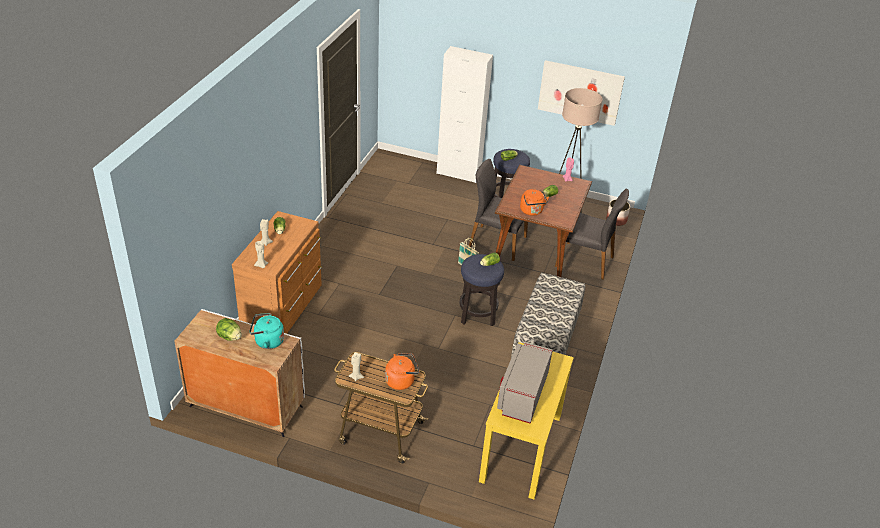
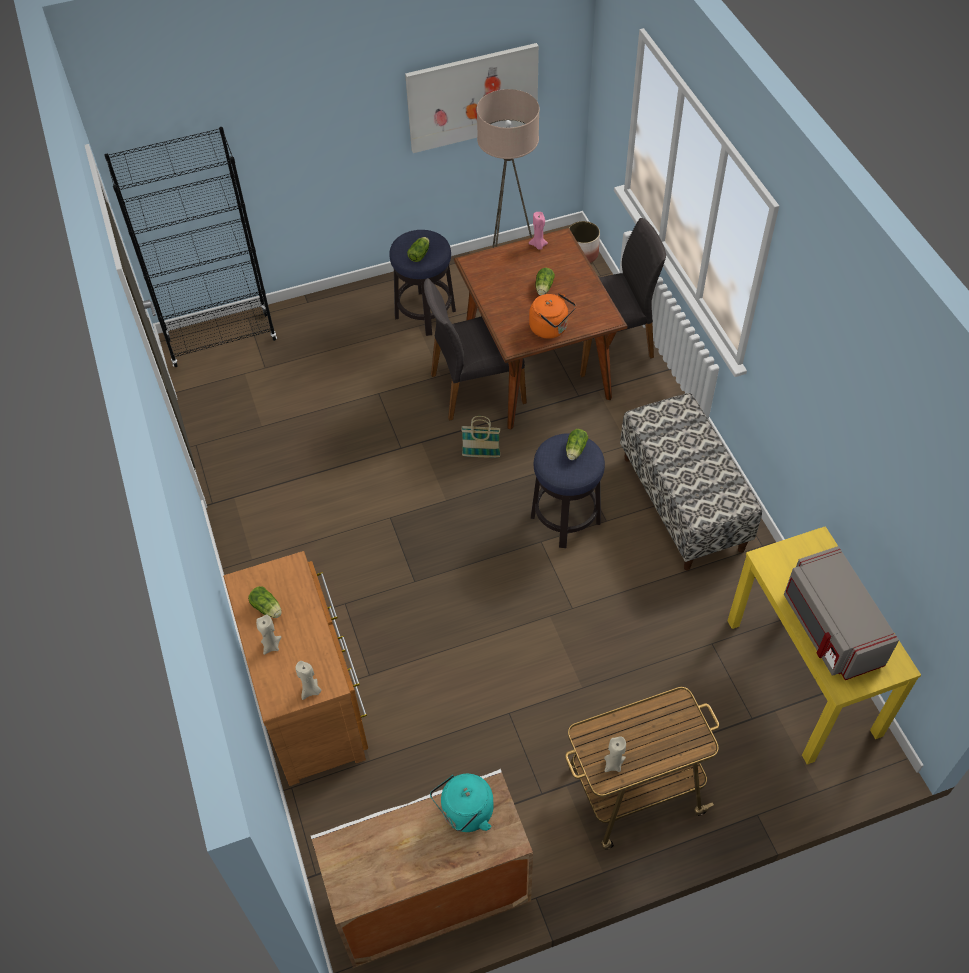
camera: 35 degrees left, 15 degrees up
(229, 337) = (406, 850): lettuce -> none
(401, 380) = (671, 722): orange kettle -> none
(402, 164) = (221, 339): none -> black bookcase
(458, 173) = (316, 305): white cabinet -> none

